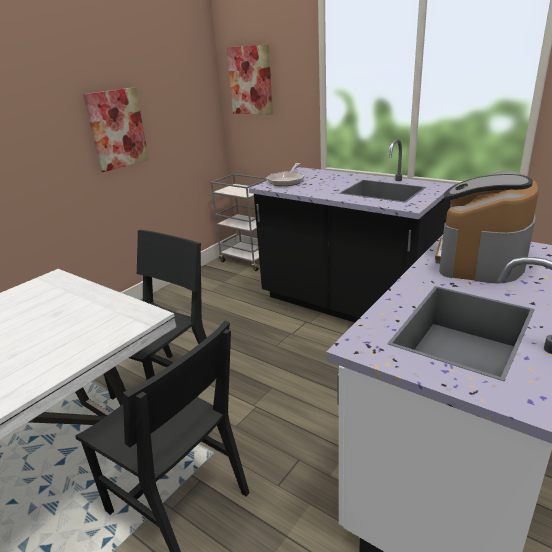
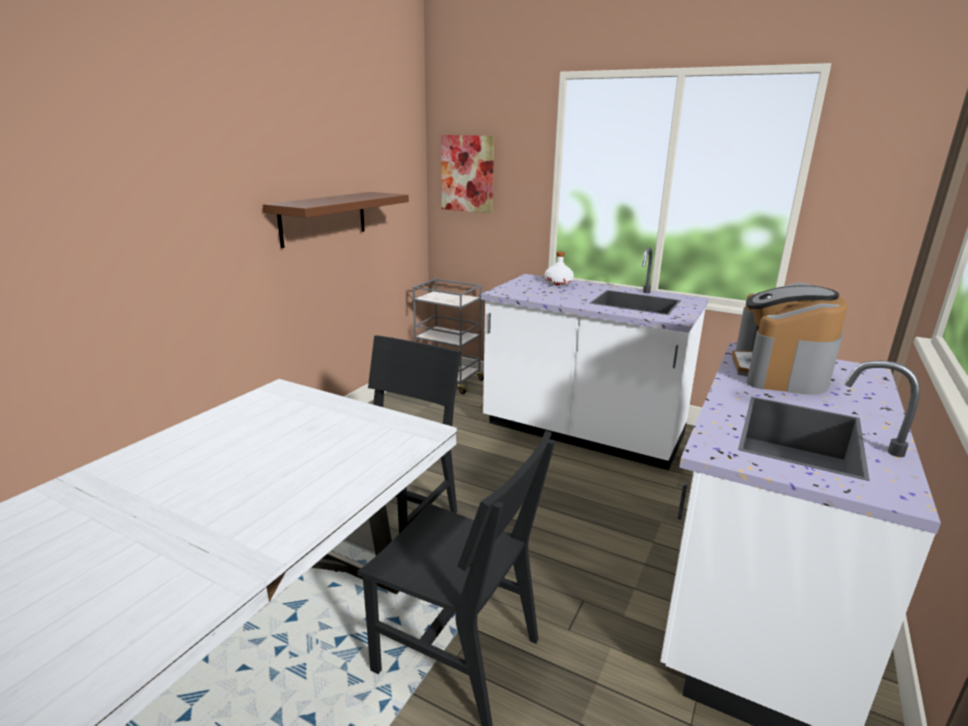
camera: 10 degrees left, 5 degrees down
(117, 129) = (323, 218): picture -> brown shelf
(287, 181) = (521, 288): frying pan -> none
(323, 175) = (558, 283): none -> white bottle
(347, 305) = (582, 432): black counter -> white counter

